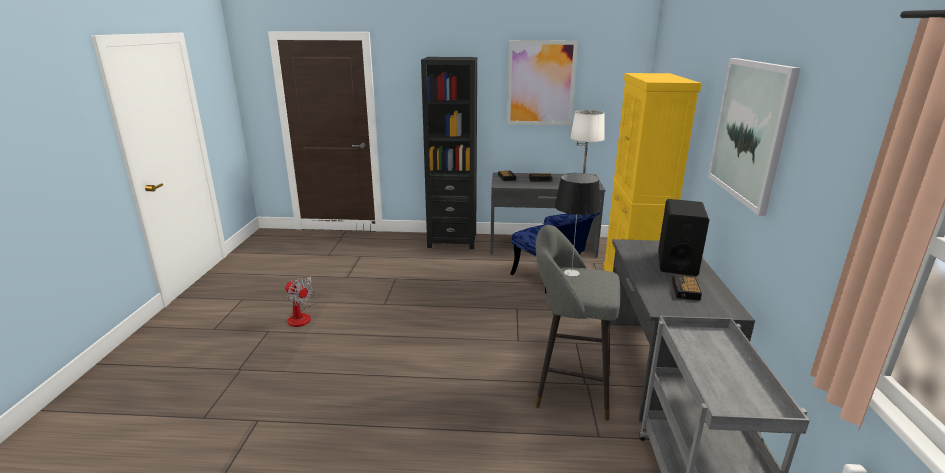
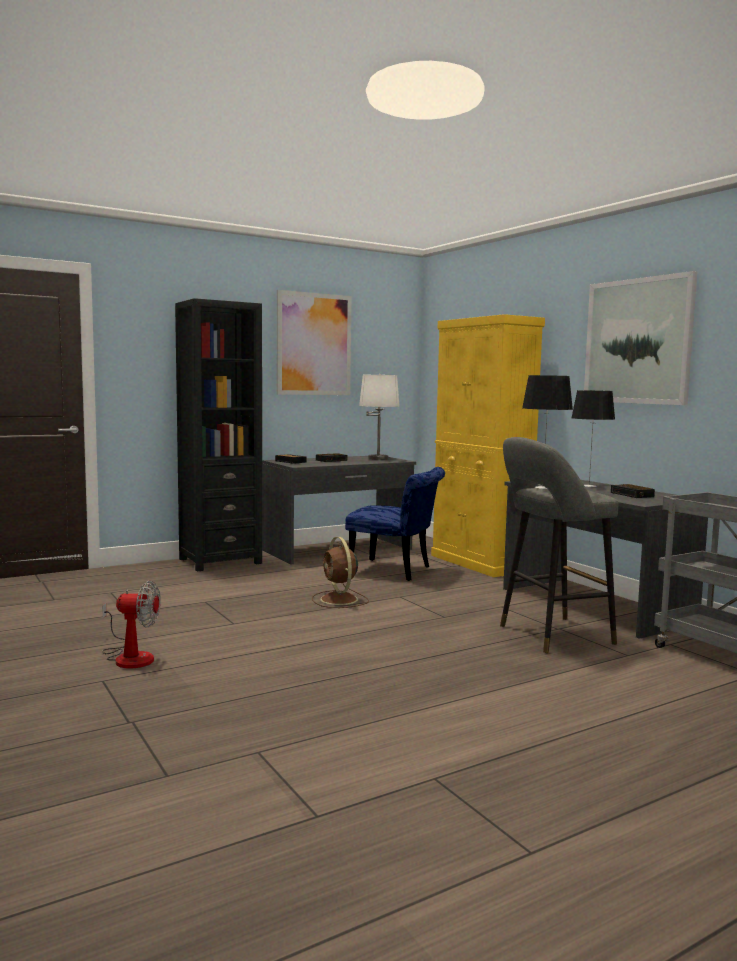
camera: 35 degrees left, 15 degrees down
(472, 300) = (339, 600): none -> brown fan
(677, 263) = (589, 486): black speaker -> table lamp

